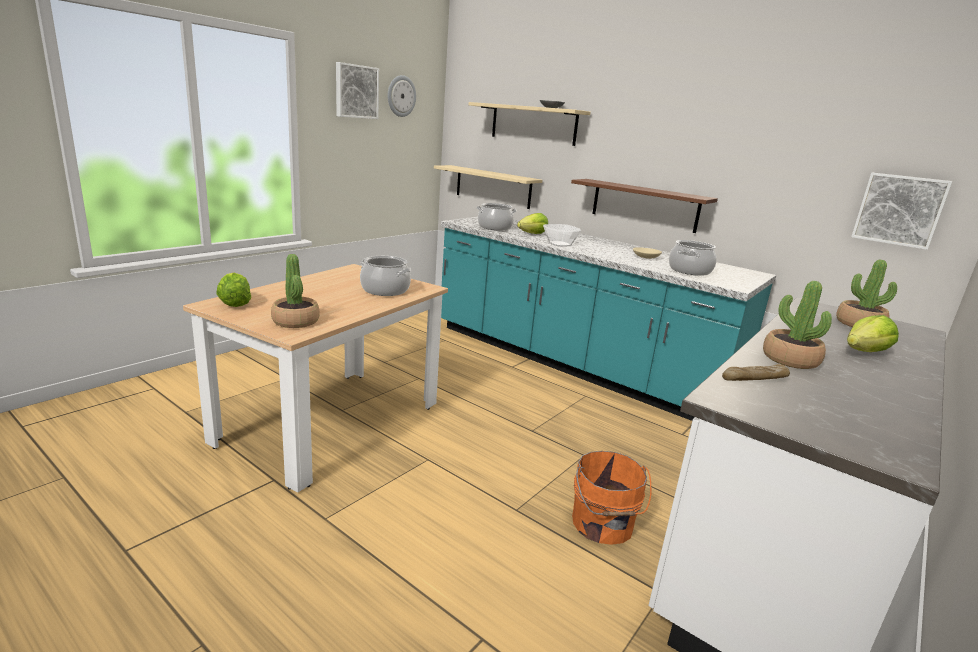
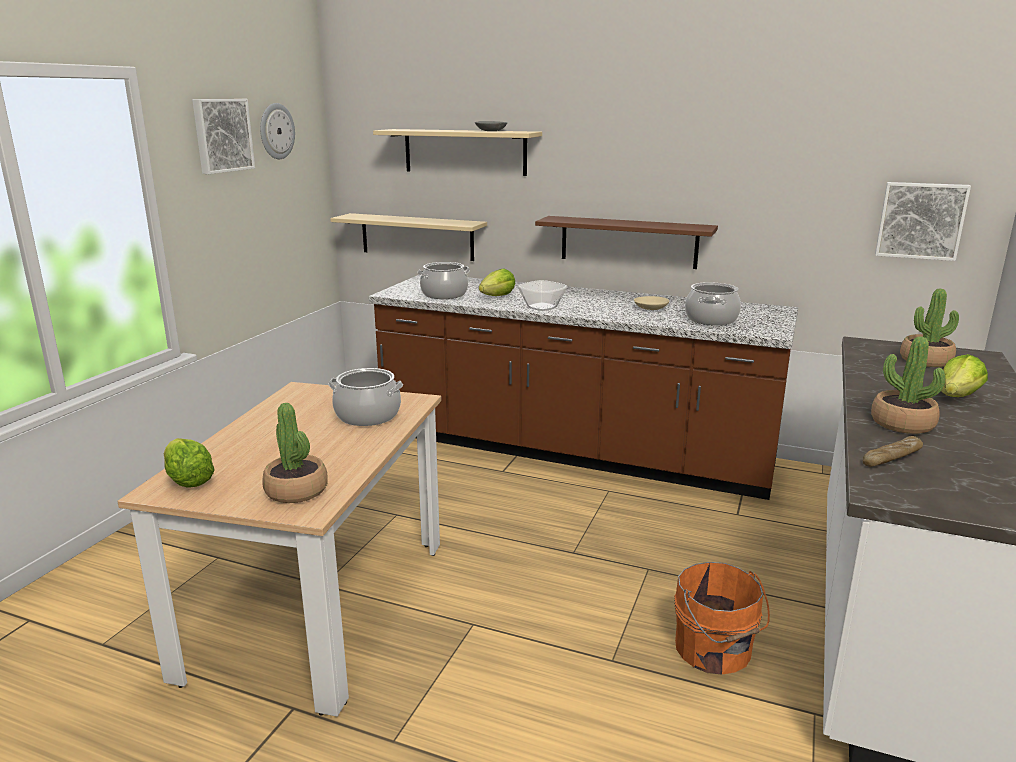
camera: 15 degrees left, 0 degrees up
(574, 363) = (572, 450): turquoise counter -> brown counter

